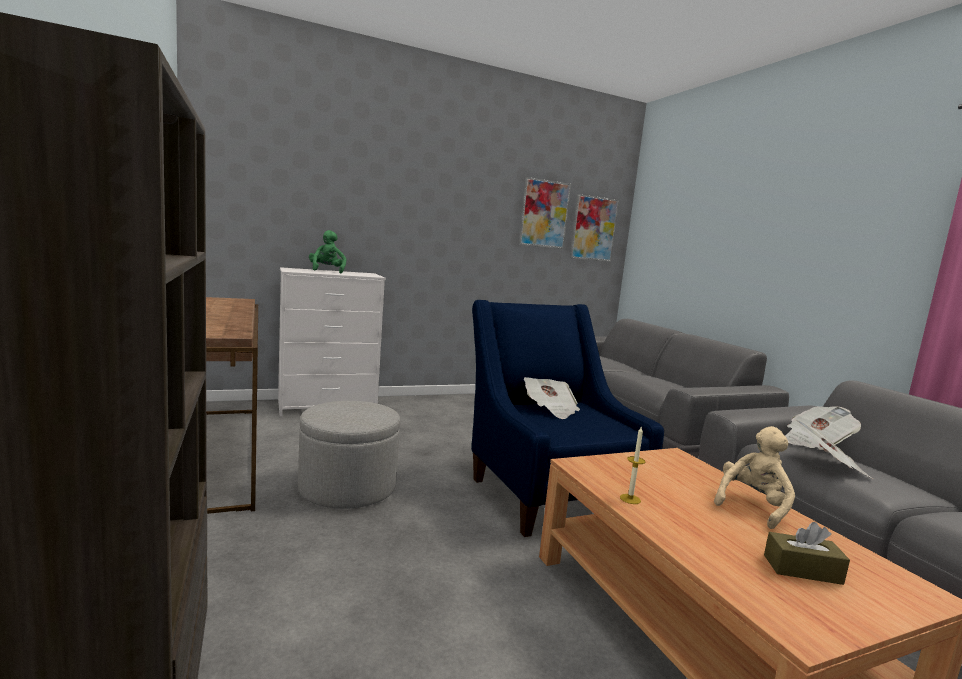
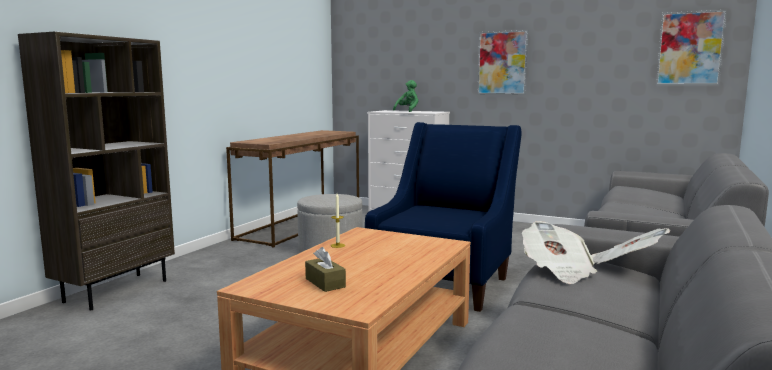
camera: 50 degrees right, 0 degrees up
(544, 214) = (618, 41): picture -> picture (502, 63)
(550, 409) = (442, 210): newspaper -> none
(752, 506) = (402, 266): beige plush toy -> none

